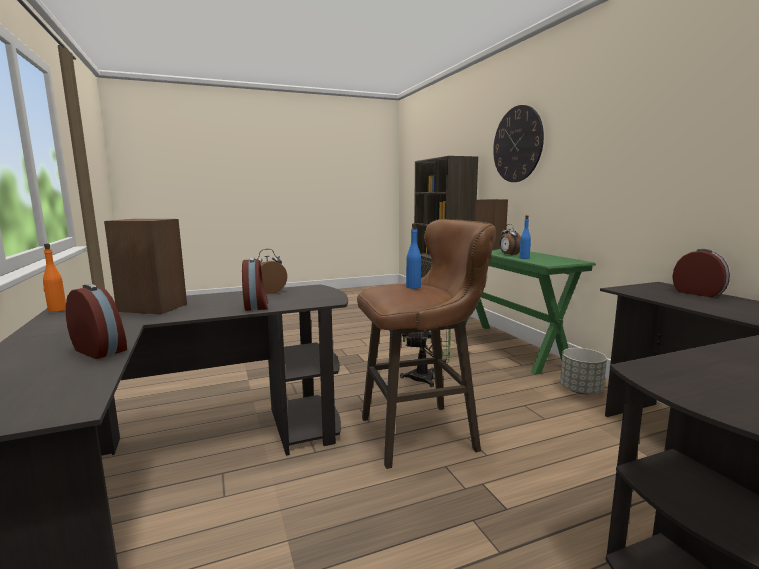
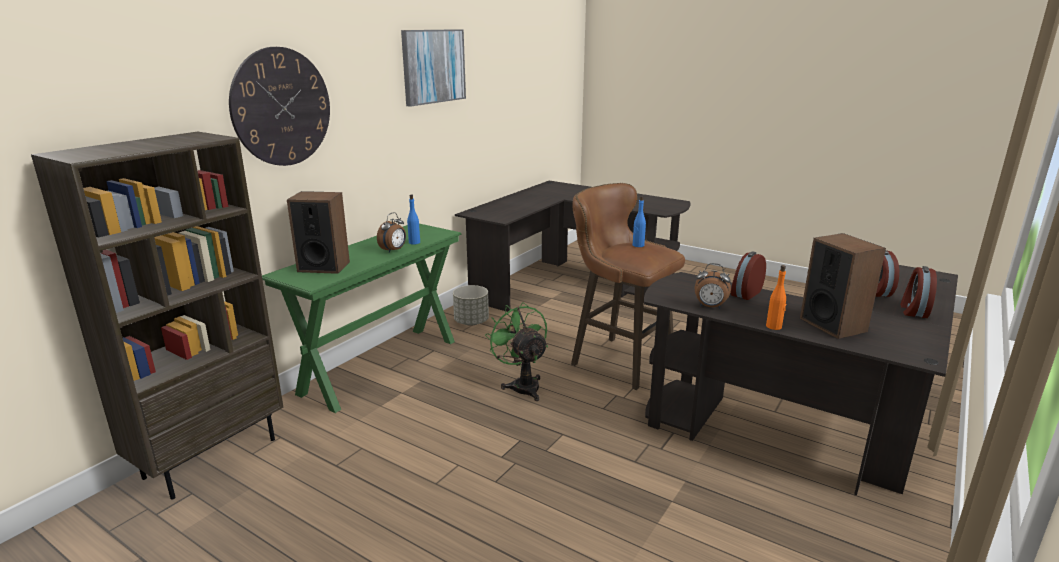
camera: 125 degrees left, 10 degrees up
(57, 310) = (930, 357): orange bottle -> orange bottle (774, 326)
(660, 95) = (433, 66): none -> picture
(698, 293) = (490, 207): alarm clock -> alarm clock (913, 310)

